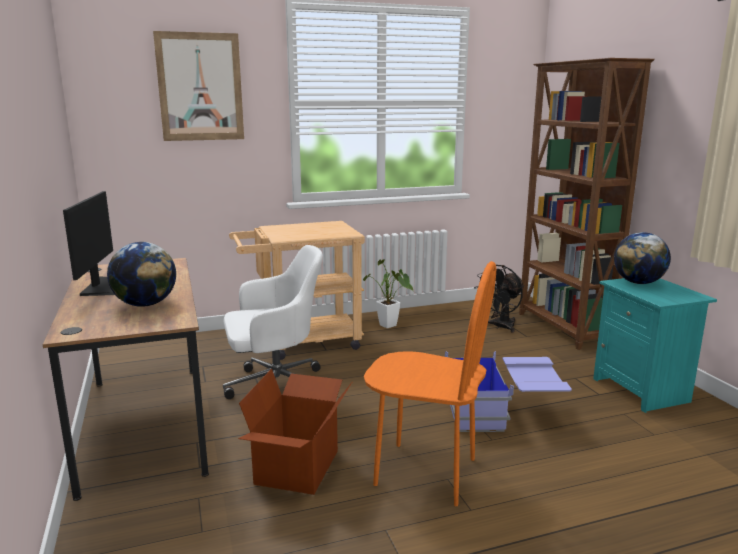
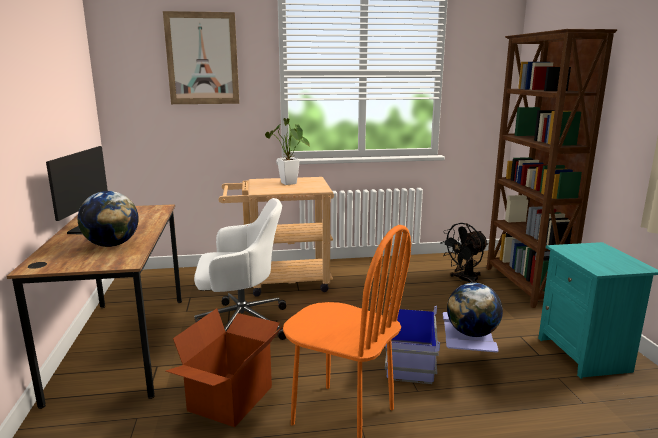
camera: 10 degrees right, 0 degrees up
(390, 326) = (363, 273): potted plant -> potted plant (290, 184)
(638, 283) = (585, 249): globe -> globe (472, 333)

